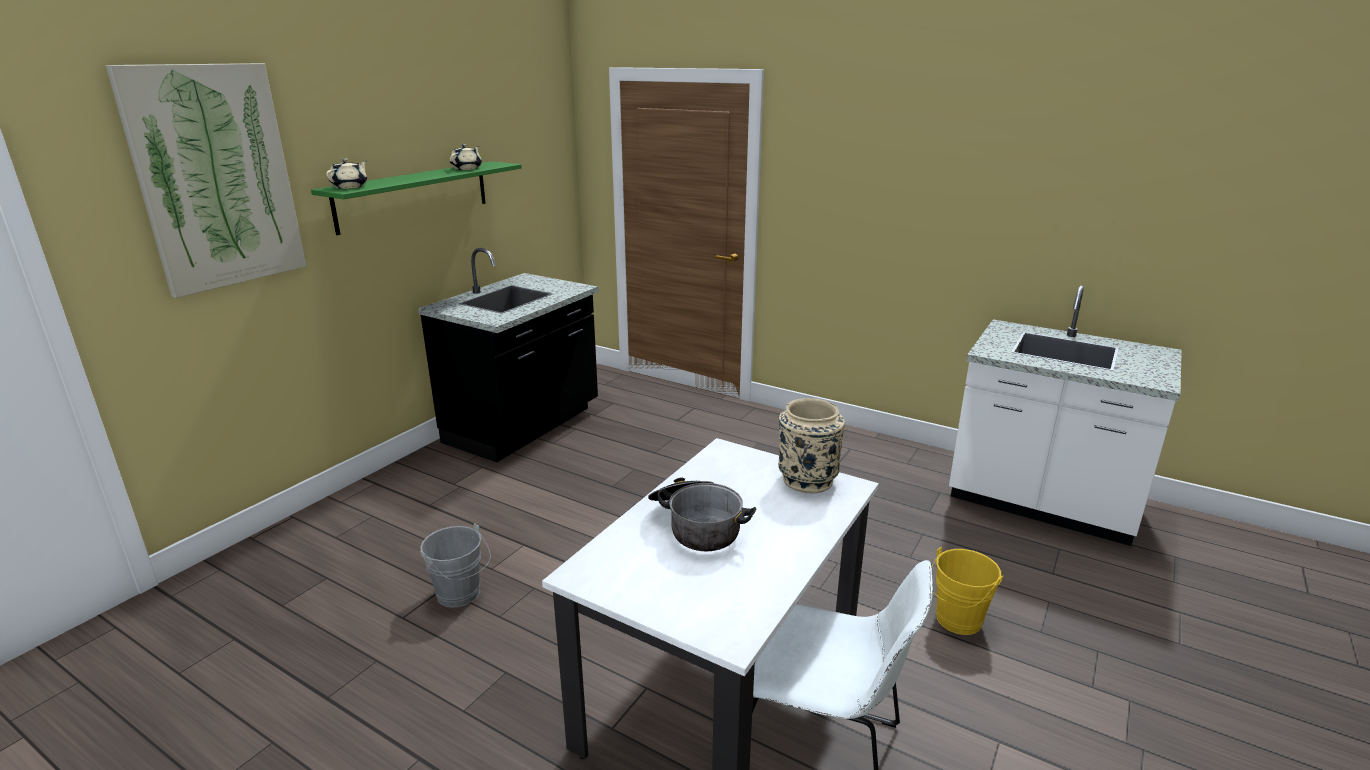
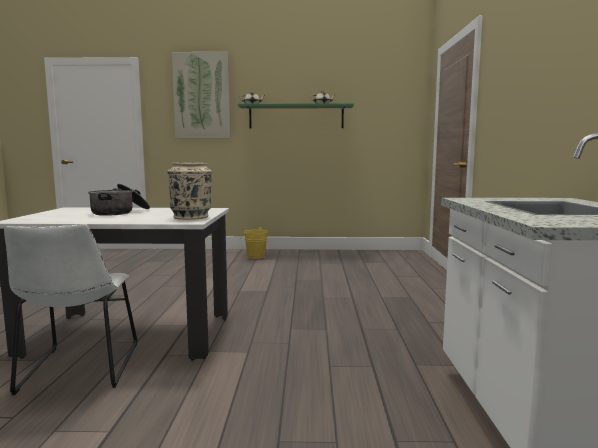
camera: 60 degrees right, 15 degrees down
(461, 596) = (171, 278): grey bucket -> none
(524, 427) = (326, 256): black counter -> none
(956, 622) = (255, 395): yellow bucket -> yellow bucket (254, 256)

